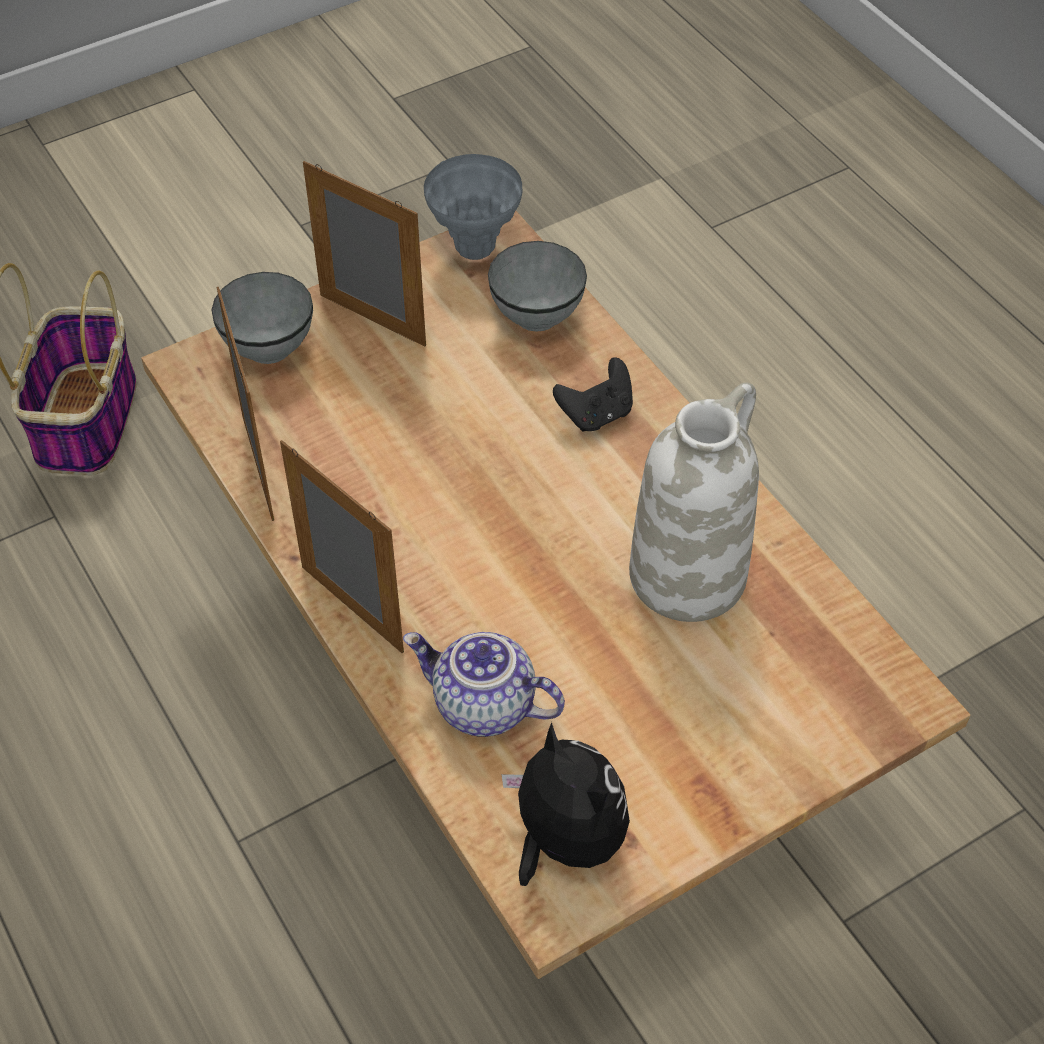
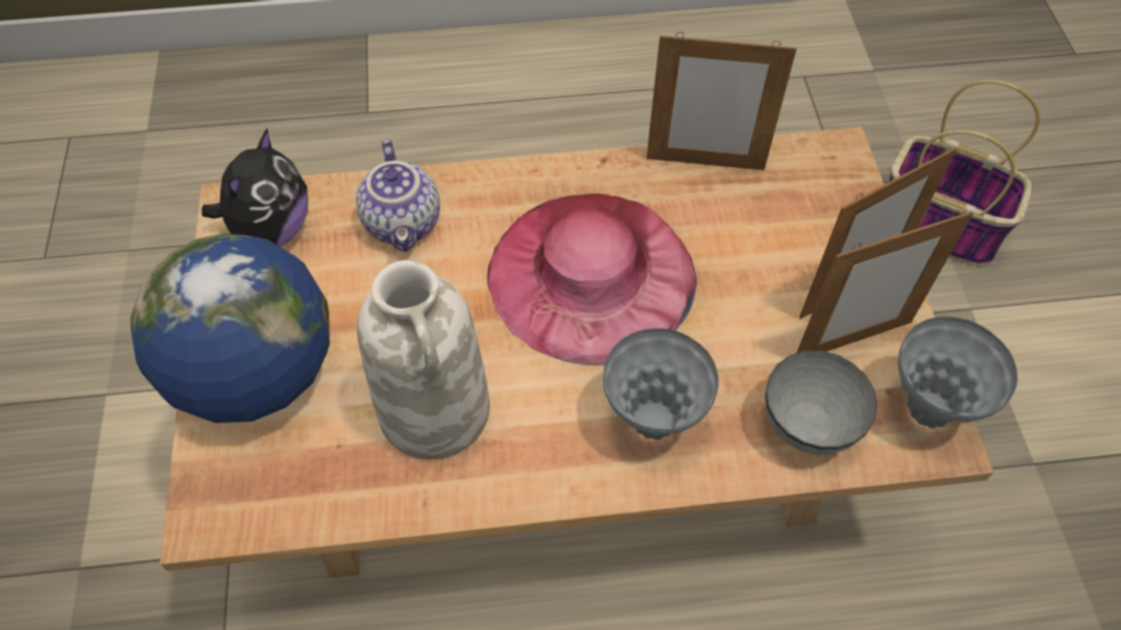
camera: 115 degrees right, 5 degrees up
(268, 347) = (842, 206): grey bowl -> none
(351, 609) = (536, 178): picture frame -> picture frame (852, 341)
(460, 512) = (591, 274): none -> pink hat
(482, 706) = (405, 223): teapot -> teapot turned 120 degrees clockwise
(564, 839) = (271, 230): plush toy -> plush toy turned 60 degrees counterclockwise
(596, 414) = (652, 421): black game controller -> grey vase
(747, 743) = (258, 375): none -> globe

